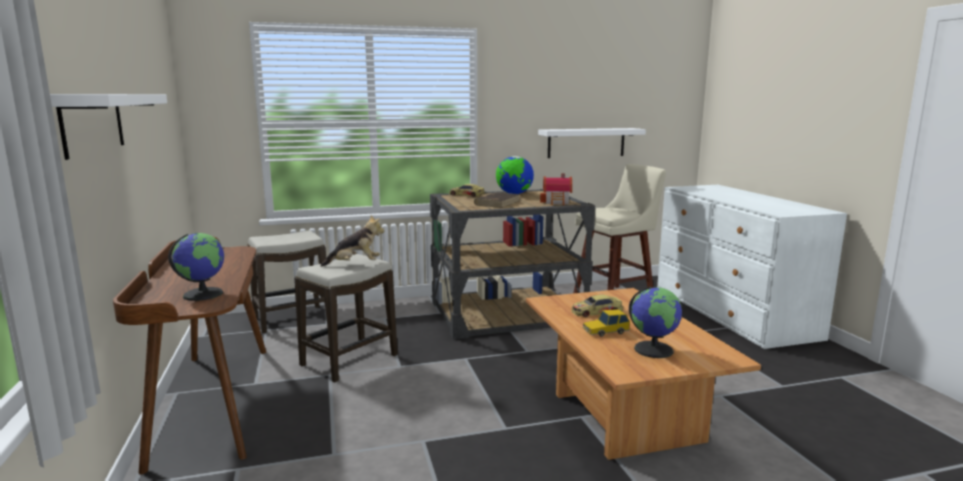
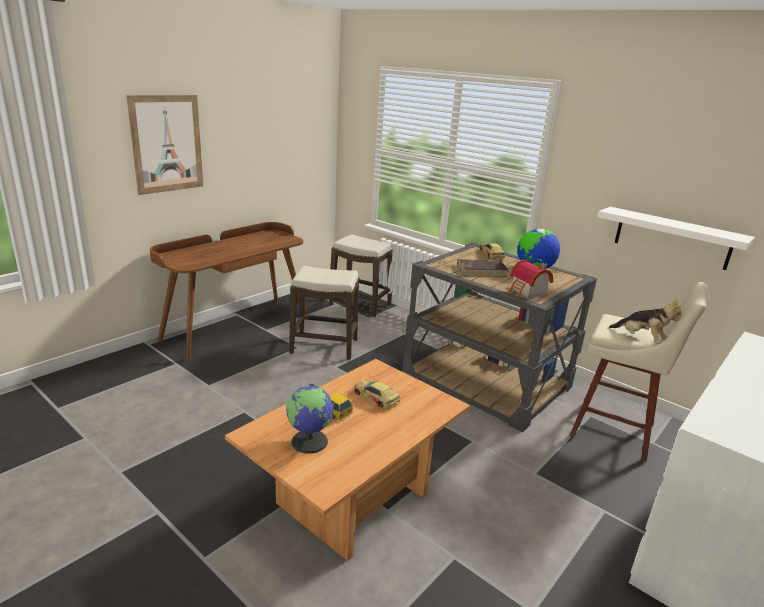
camera: 55 degrees right, 10 degrees up
(93, 123) = (167, 144): white shelf -> picture
(203, 294) = (201, 258): globe -> none
(355, 264) = (330, 277): plush toy -> plush toy (641, 339)

